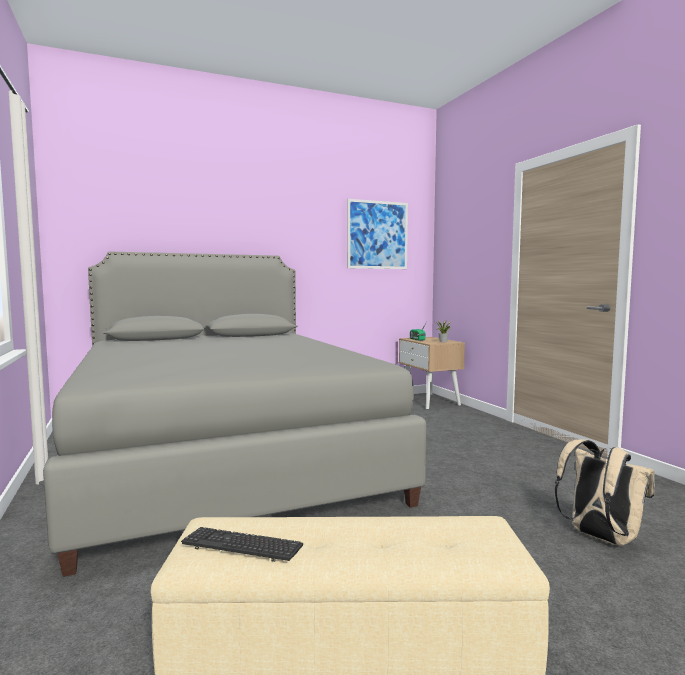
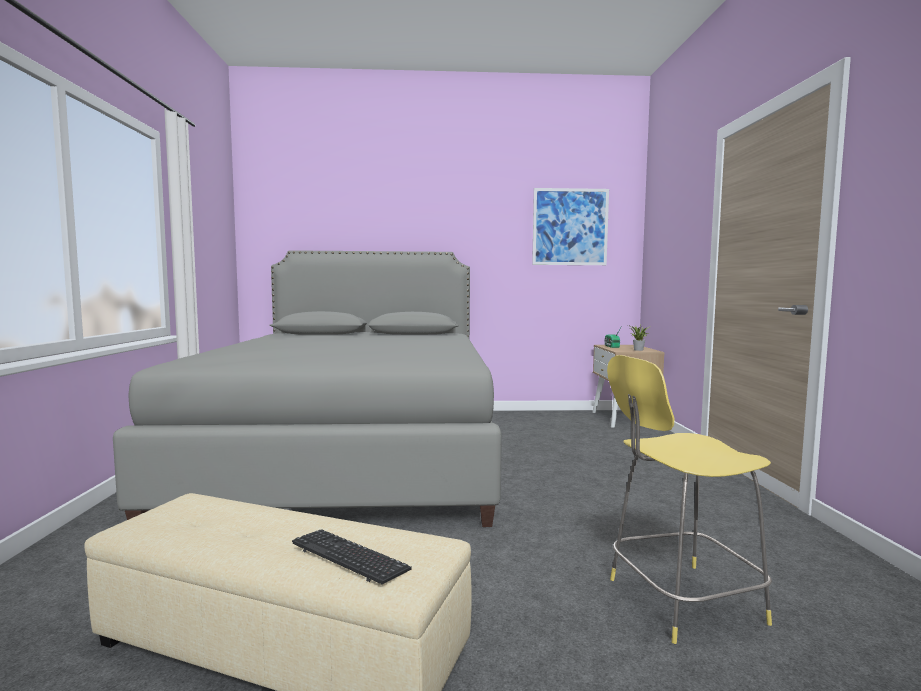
camera: 20 degrees right, 0 degrees up
(242, 546) = (181, 522): keyboard -> keyboard (349, 558)
(599, 537) = (679, 601): beige backpack -> yellow stool

